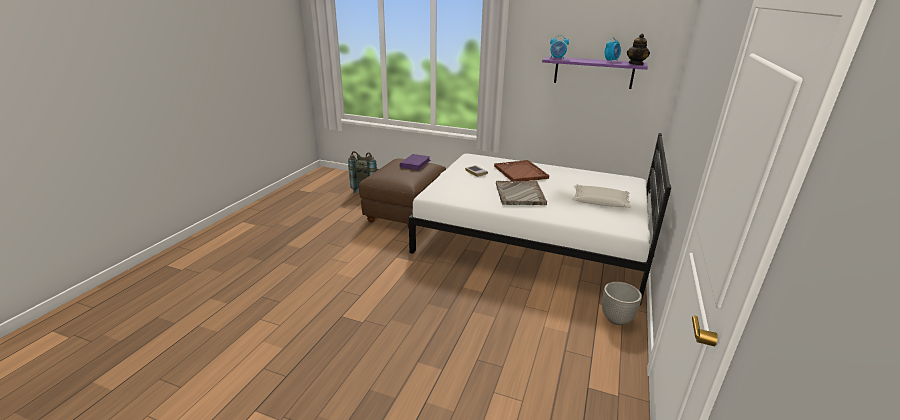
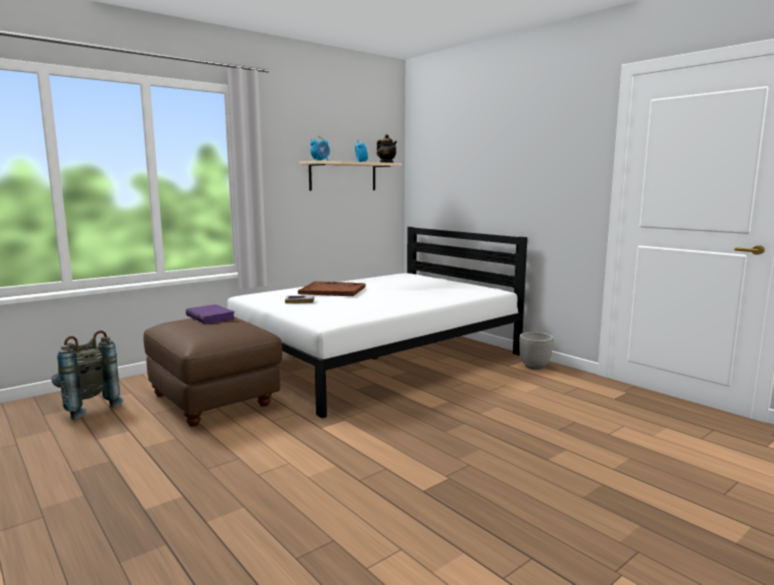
camera: 60 degrees left, 15 degrees down
(520, 194) = (384, 299): grey tray -> none
(593, 72) = (343, 176): purple shelf -> beige shelf
(600, 200) = (433, 286): white pillow -> none

